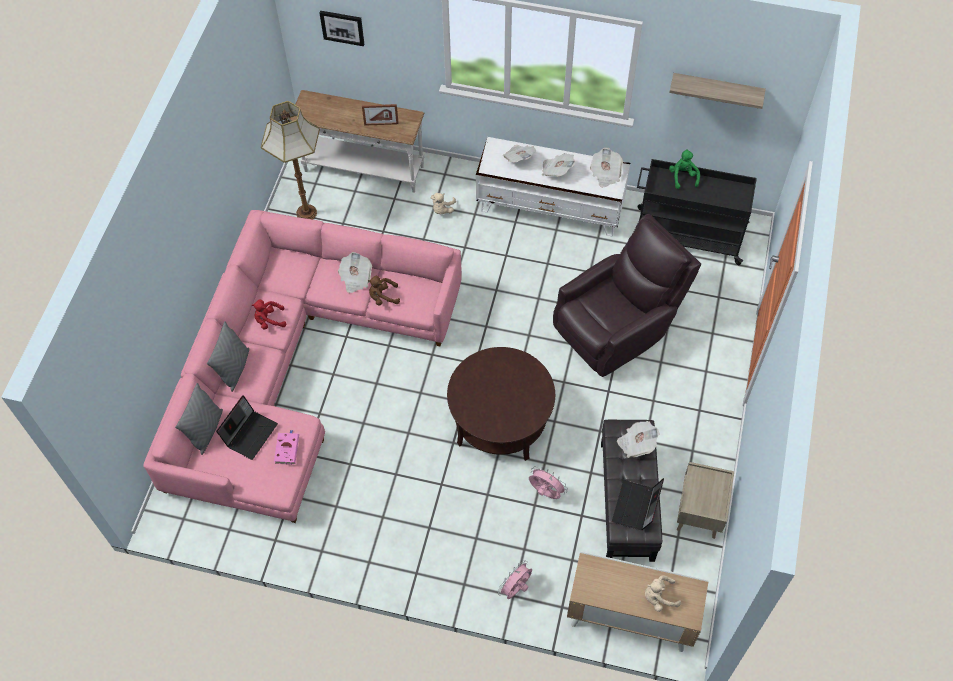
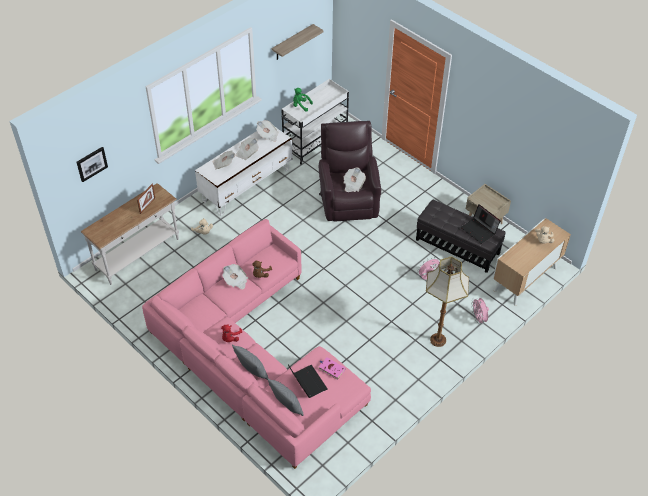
camera: 60 degrees left, 10 degrees down
(307, 212) = (144, 298): floor lamp -> floor lamp (437, 339)
(500, 420) = (369, 275): brown coffee table -> none
(636, 444) = (442, 212): newspaper -> newspaper (353, 185)
(686, 236) = (314, 141): black cart -> white cart

